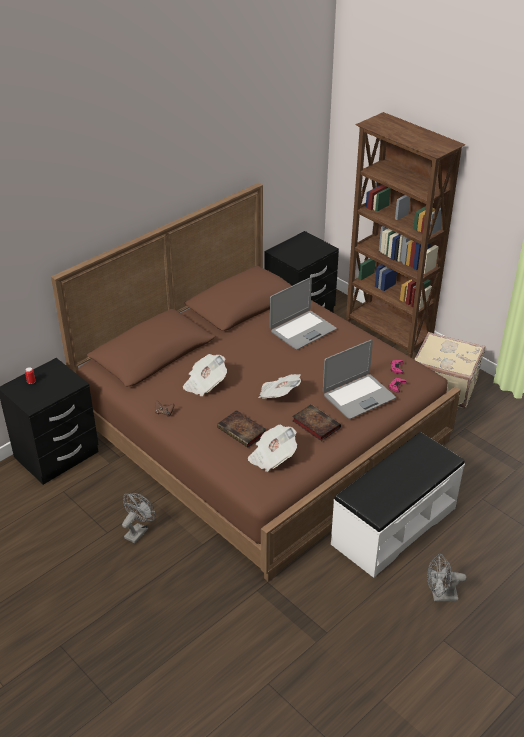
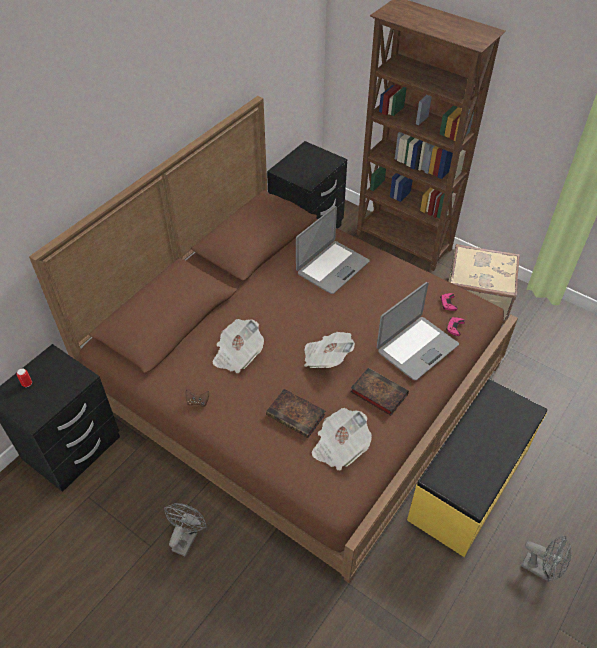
camera: 10 degrees left, 10 degrees up
(393, 525) = (468, 483): white bench -> yellow bench
(440, 596) = (541, 569): grey fan -> grey fan turned 135 degrees counterclockwise

